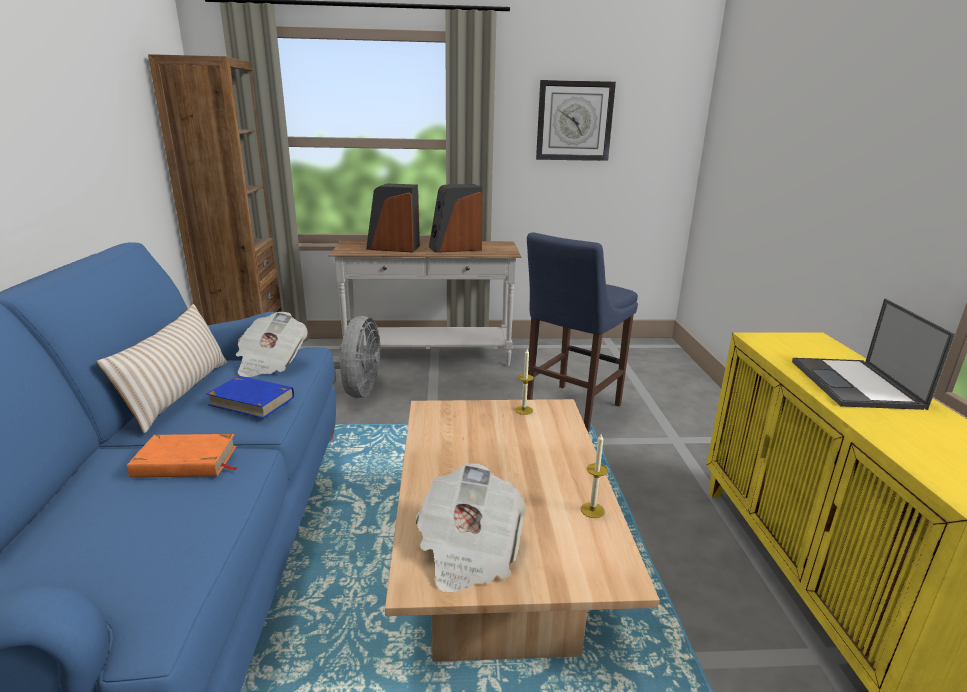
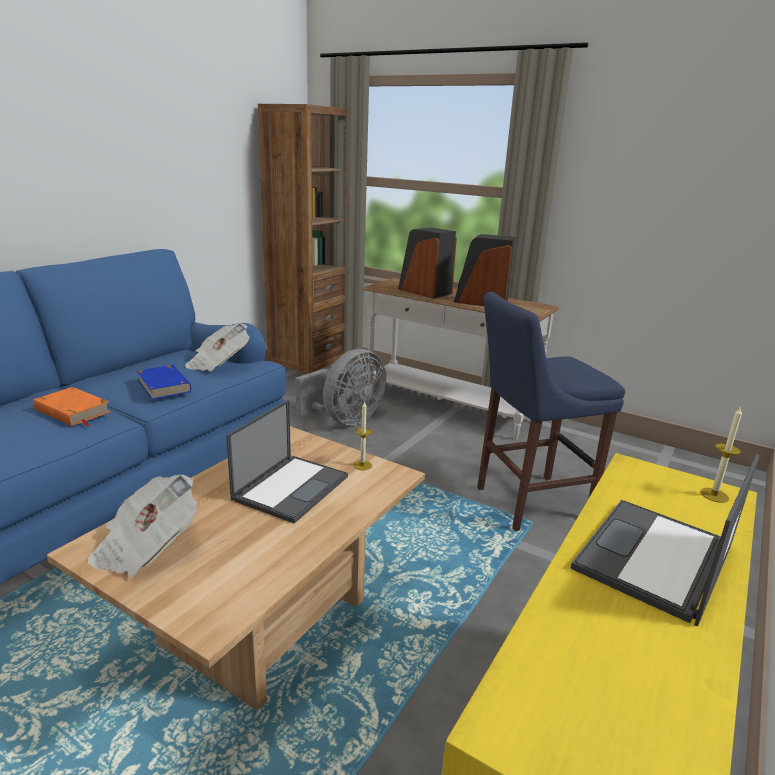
camera: 35 degrees right, 0 degrees up
(179, 393) = (139, 368): beige pillow -> none
(500, 448) = (291, 487): none -> laptop
(574, 121) = (659, 174): wall clock -> none
(592, 510) = (278, 566): candle -> candle (714, 495)

